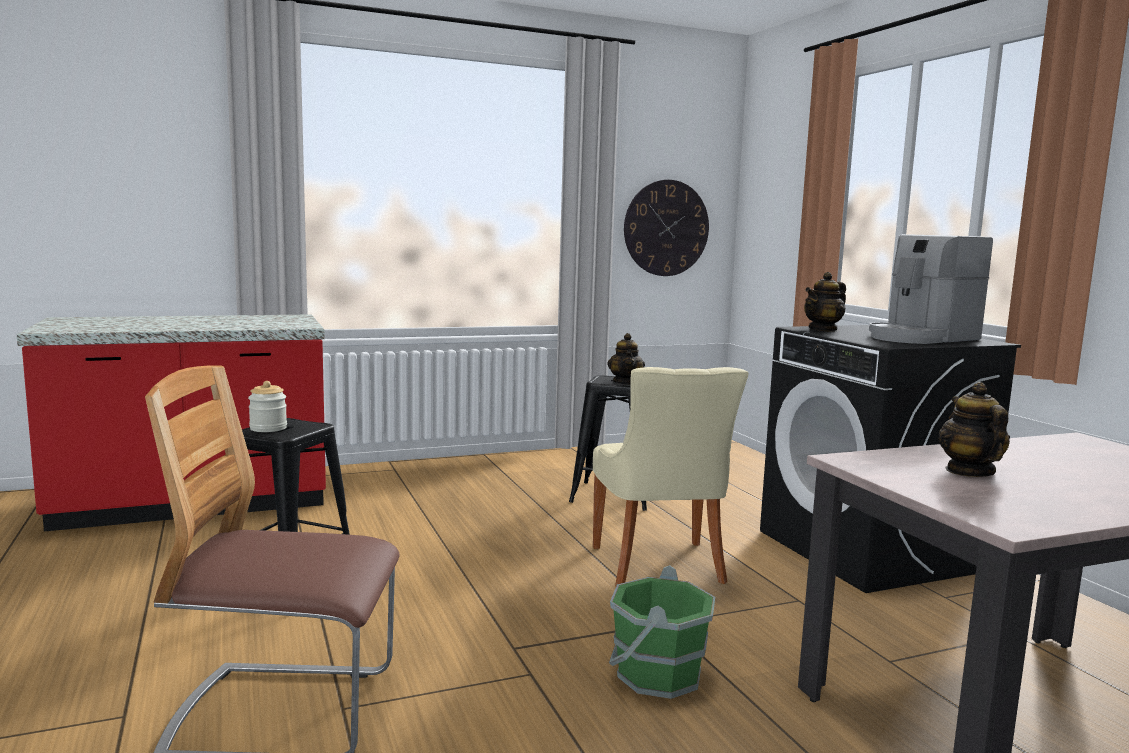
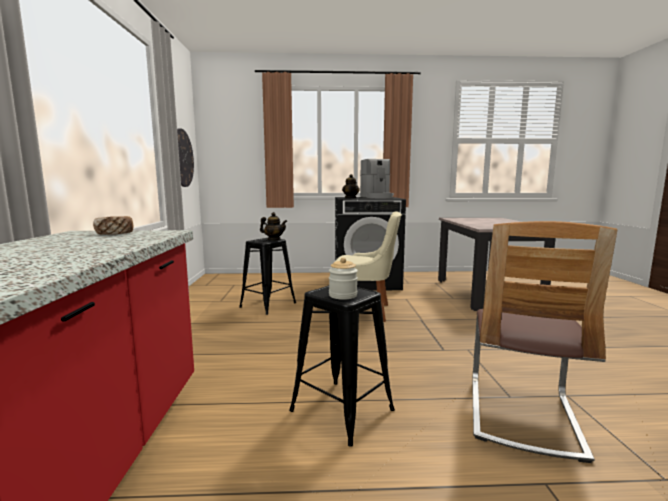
camera: 70 degrees left, 0 degrees up
(286, 320) = (115, 233): none -> bread
(657, 674) = (466, 328): green bucket -> none
(969, 471) = (492, 224): teapot -> none

